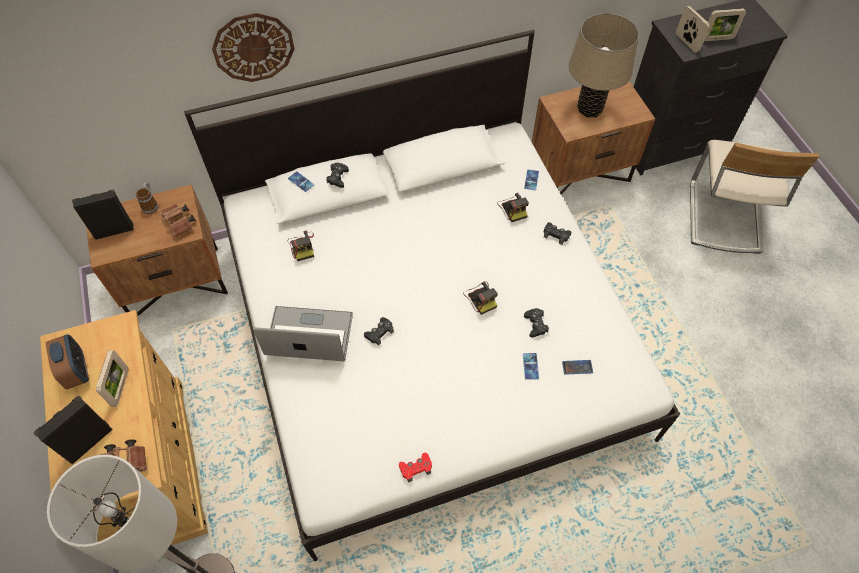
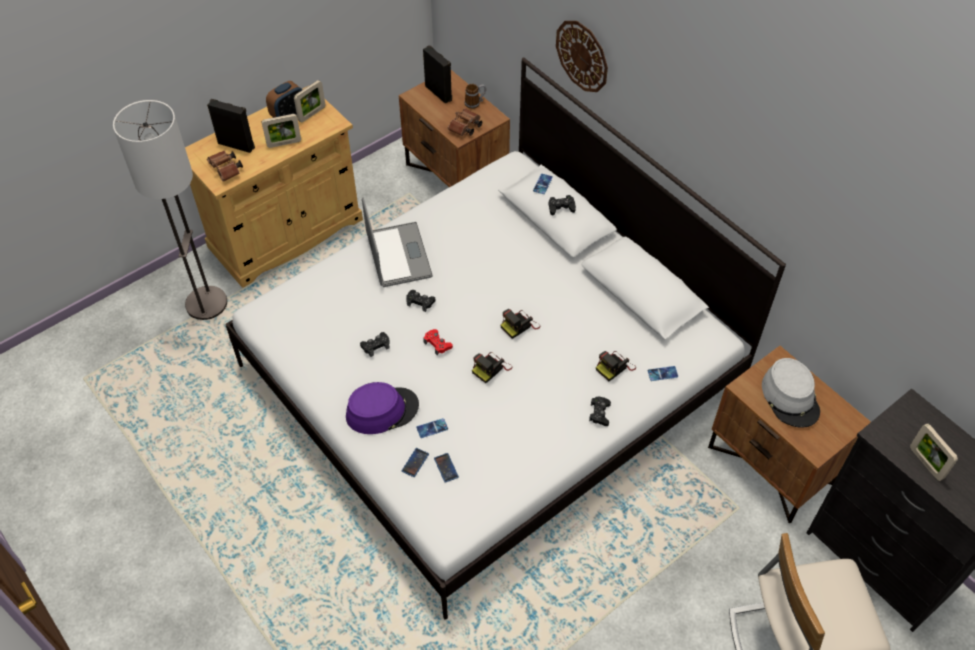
camera: 70 degrees right, 5 degrees down
(302, 246) = (487, 219): camera -> camera (519, 325)
(416, 468) = (300, 368): red game controller -> red game controller (437, 344)
(496, 404) = (382, 410): none -> purple hat
(535, 324) = (480, 421): black game controller -> black game controller (375, 346)
(564, 391) = (415, 462): none -> phone
(589, 109) = (790, 397): beige table lamp -> grey hat
(687, 43) = (894, 431): picture frame -> picture frame (312, 114)

